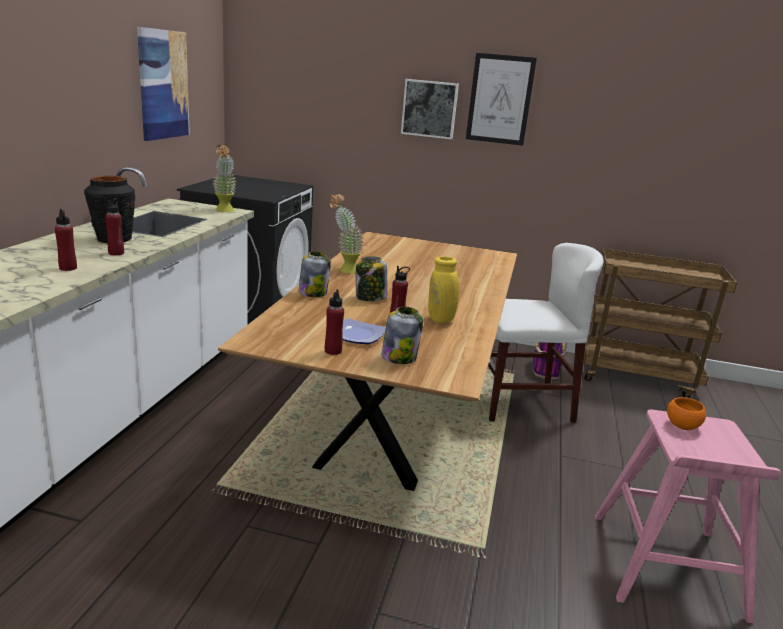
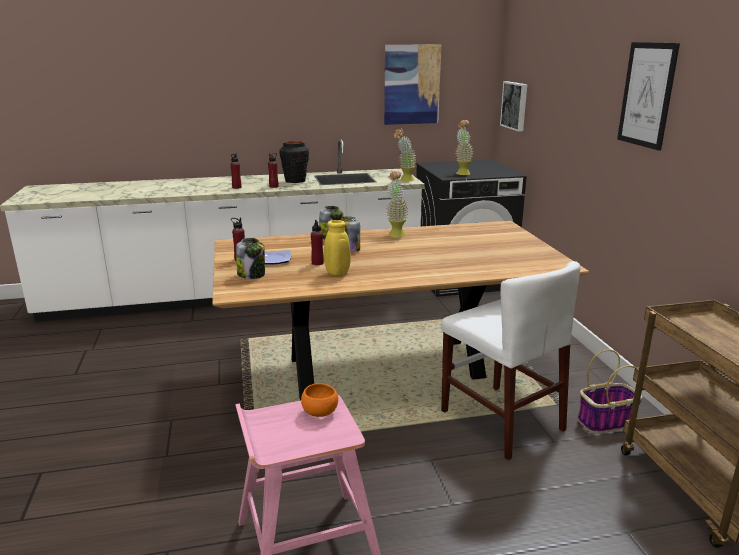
camera: 65 degrees right, 0 degrees up
(261, 192) = (462, 173): none -> potted plant
(429, 109) = (598, 105): picture -> picture (515, 105)

